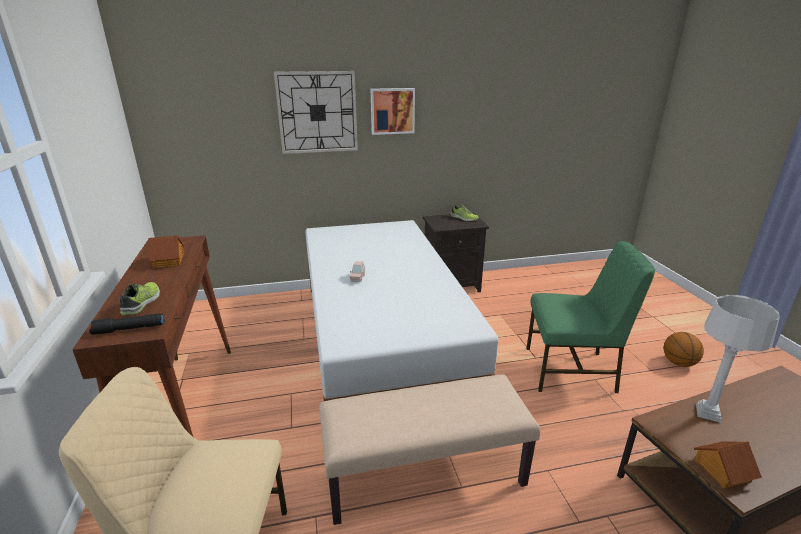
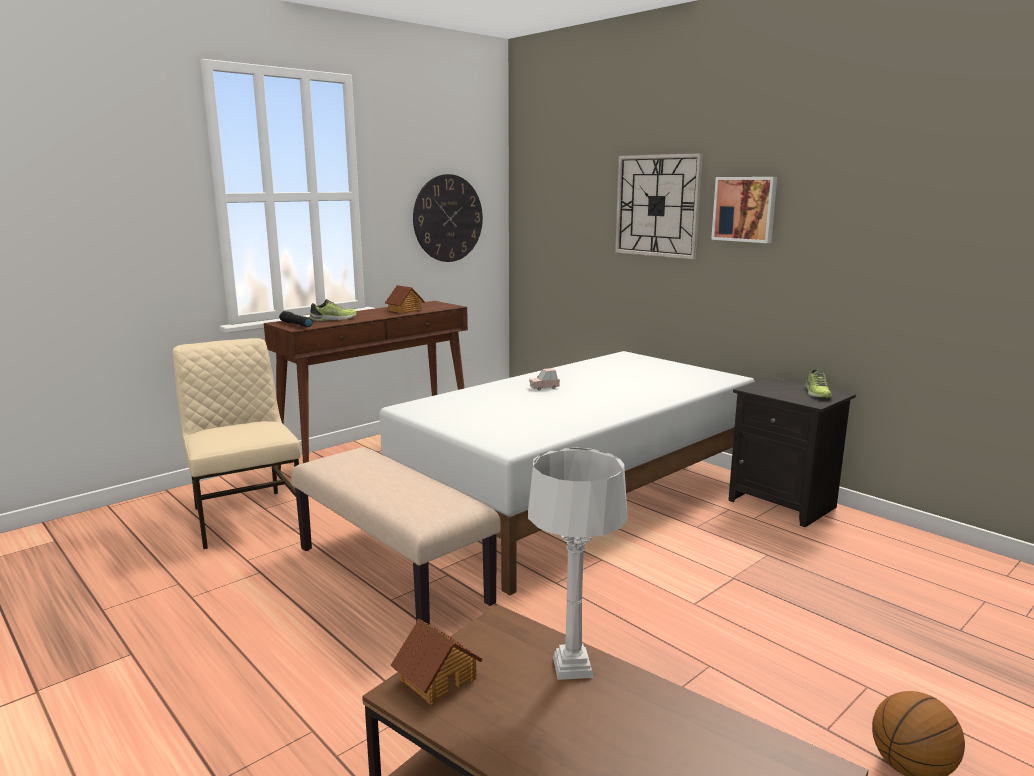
camera: 60 degrees right, 10 degrees down
(105, 148) = (448, 218): none -> wall clock
(571, 370) = (703, 640): green chair -> none

